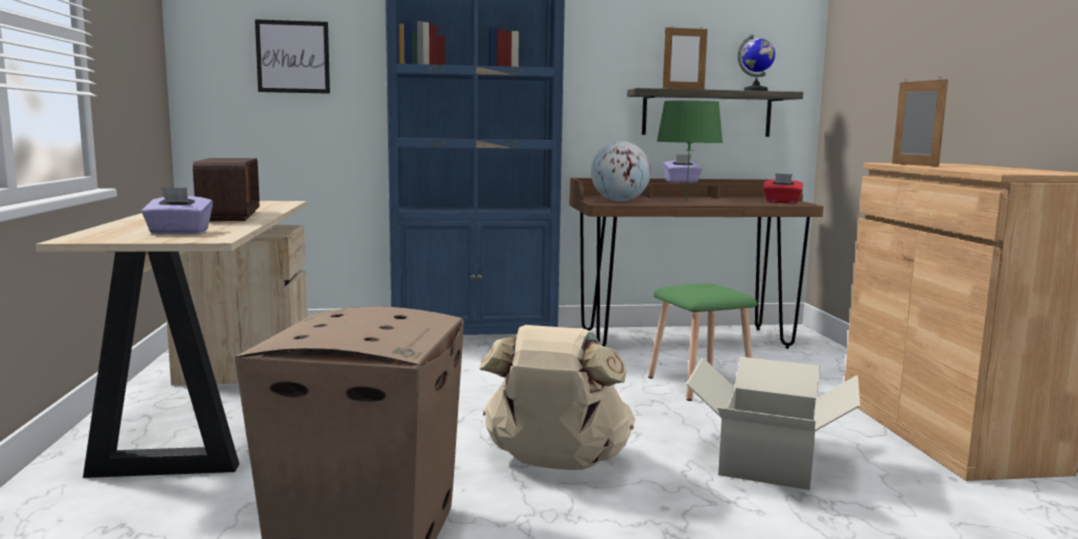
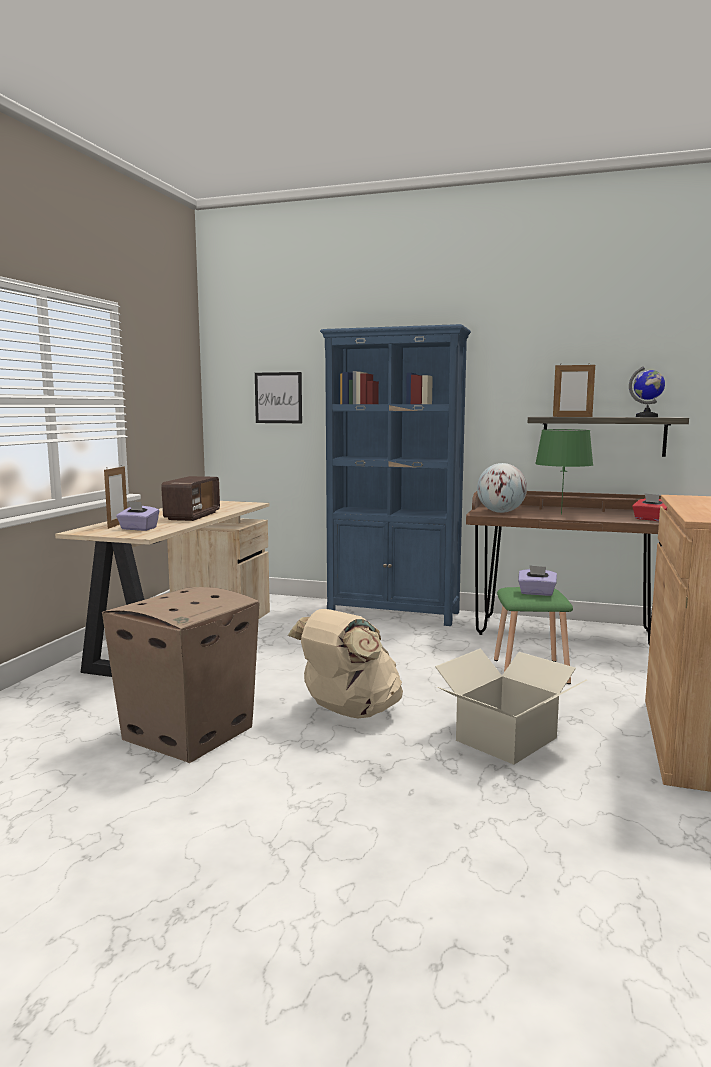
camera: 25 degrees right, 0 degrees up
(681, 182) = (572, 496): purple tissue box -> purple tissue box (536, 593)
(914, 165) = (686, 501): picture frame -> picture frame (118, 525)

